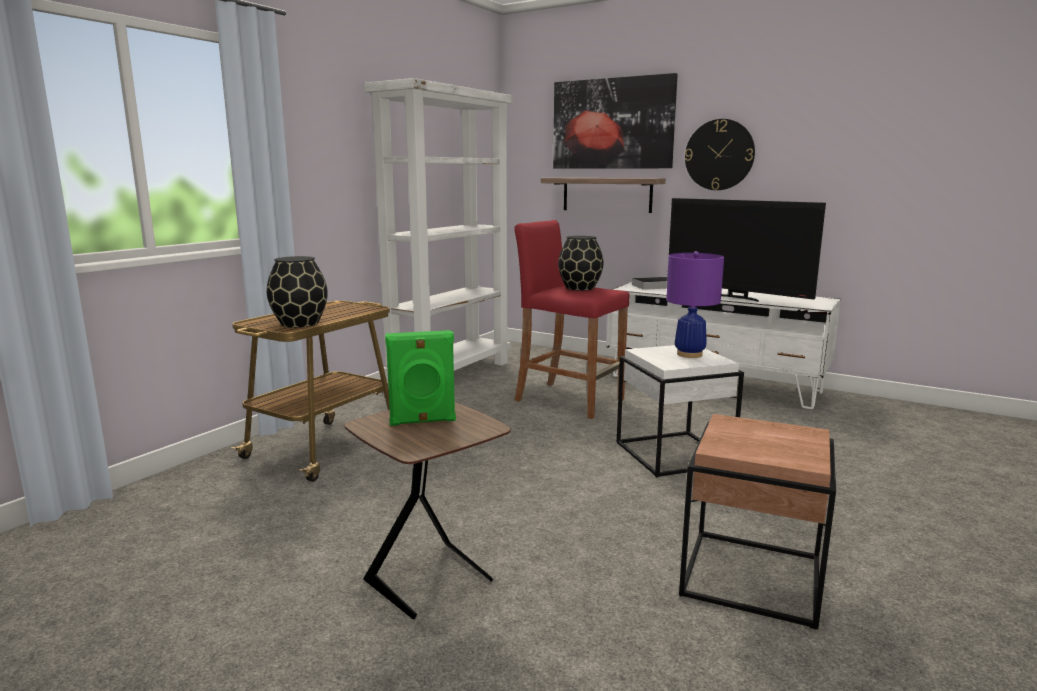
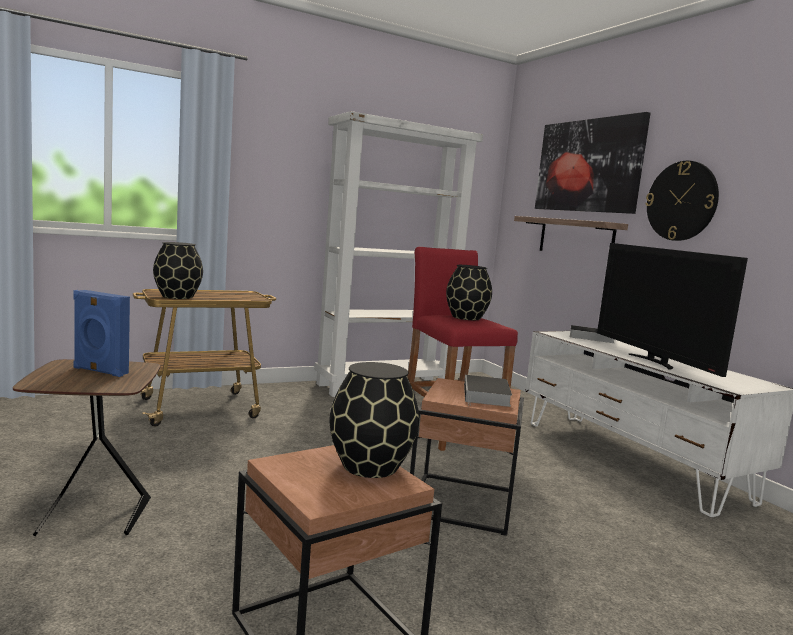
camera: 30 degrees right, 5 degrees down
(422, 421) = (99, 371): green speaker -> blue speaker
(672, 454) = (460, 503): white side table -> brown side table
(689, 354) = (486, 396): purple table lamp -> book
(765, 428) = (369, 466): none -> black vase

